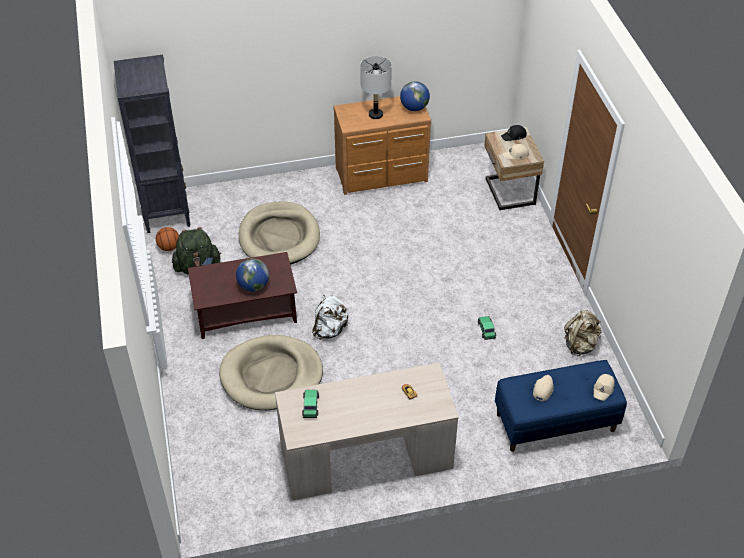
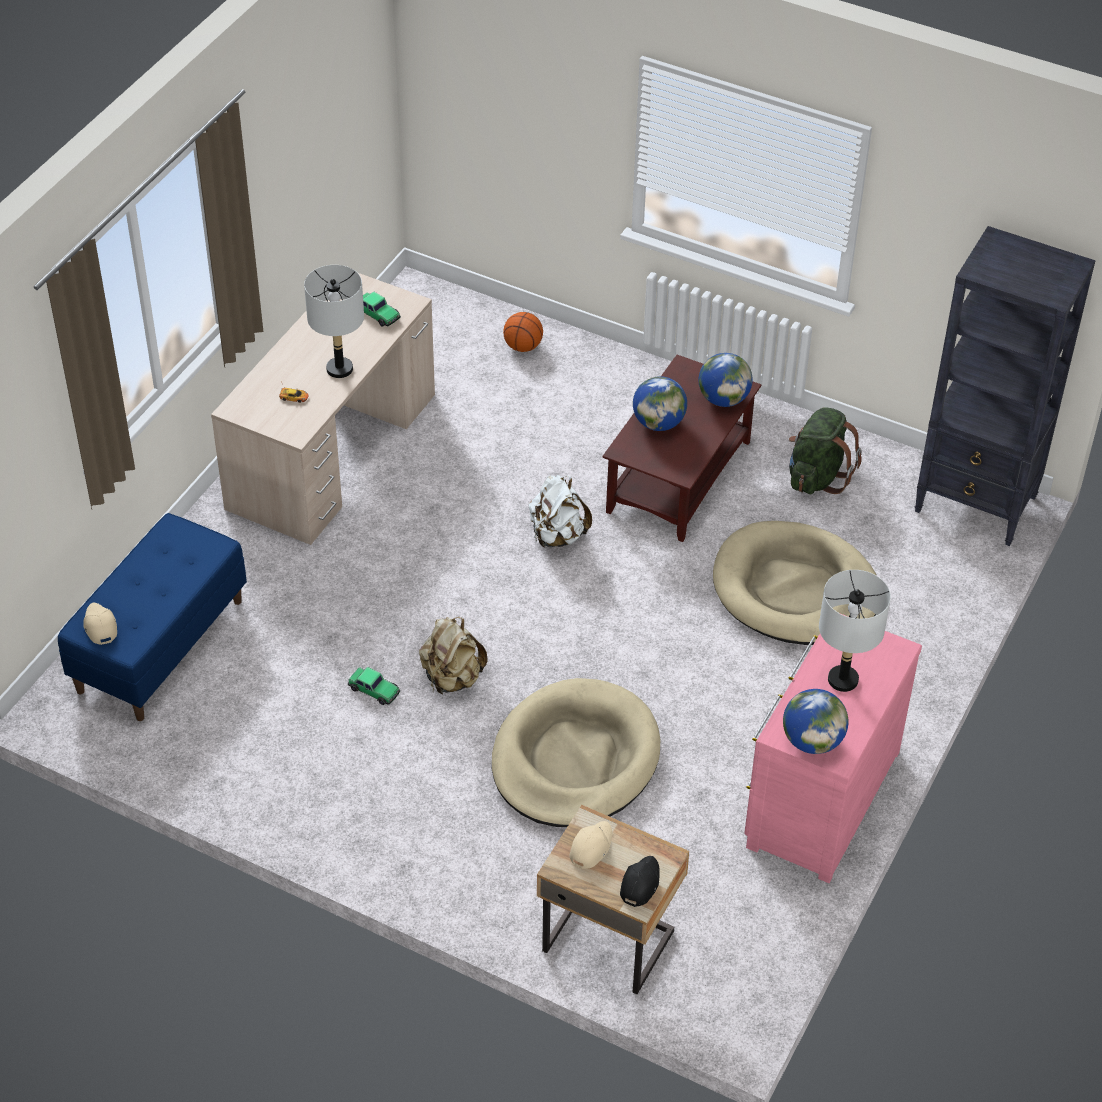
camera: 130 degrees right, 0 degrees up
(169, 247) = (888, 469): basketball -> basketball (523, 346)
(212, 274) = (723, 399): none -> globe
(271, 375) = (543, 442): beige dog bed -> beige dog bed (575, 759)
(369, 389) = (339, 369): none -> grey table lamp
(382, 176) = (818, 798): brown dresser -> pink dresser
(543, 389) = (174, 570): beige cap -> none
(580, 345) = (229, 770): beige backpack -> beige backpack (452, 678)

